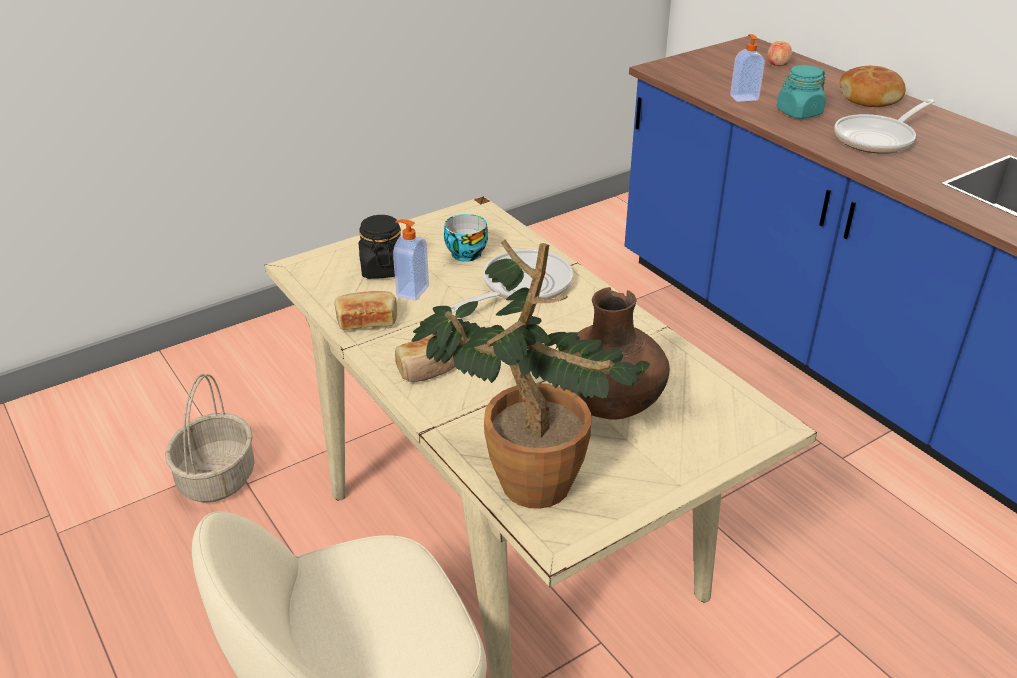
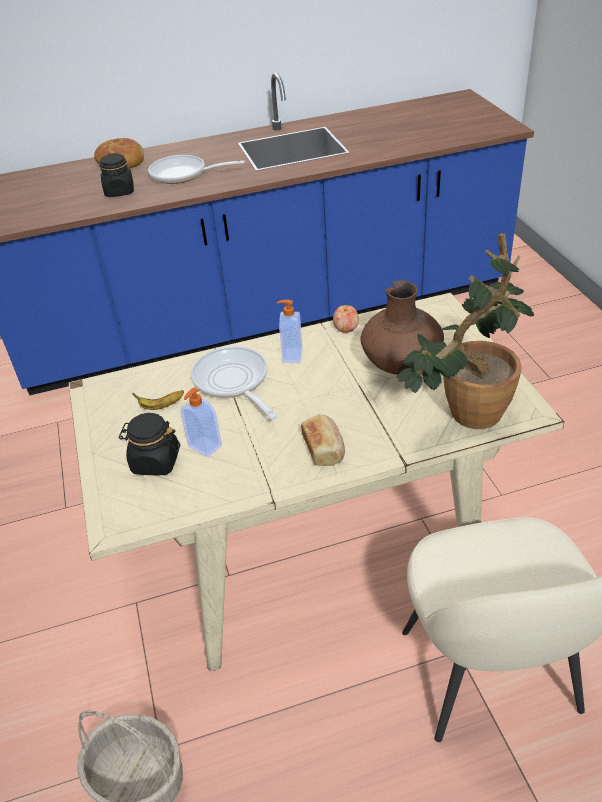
camera: 70 degrees left, 5 degrees up
(367, 321) = (237, 481): bread -> none
(465, 252) = (161, 406): cup -> banana
(743, 97) = (73, 206): soap dispenser -> soap dispenser (291, 355)
(778, 63) = (30, 181): apple -> apple (346, 327)
(798, 112) = (119, 191): turquoise jar -> black jar
(878, 139) = (183, 174): frying pan -> frying pan turned 120 degrees clockwise

